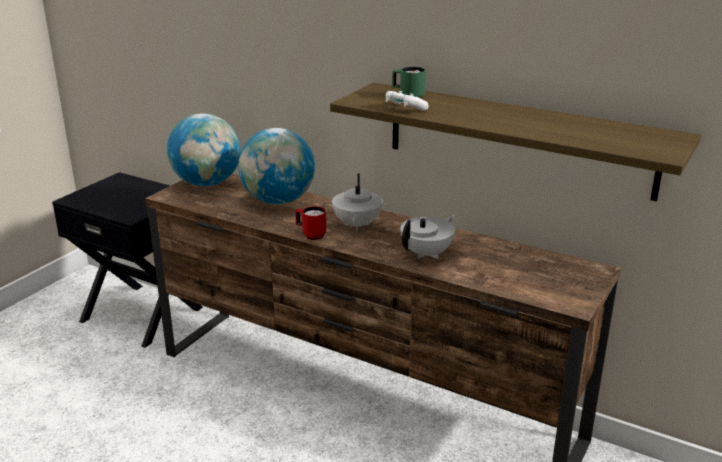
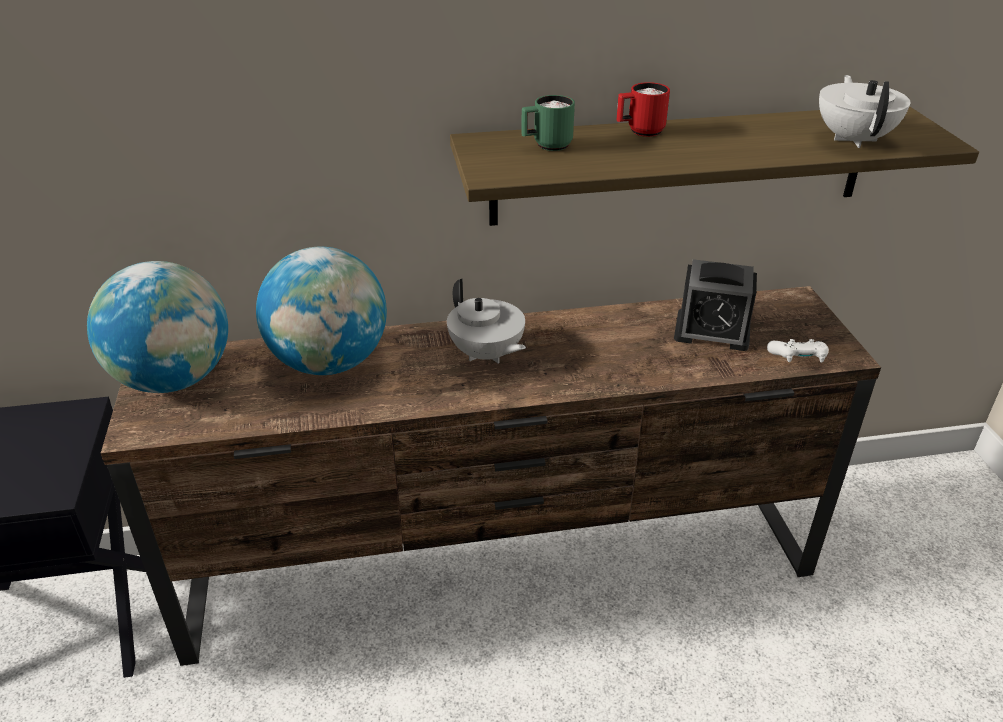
camera: 40 degrees left, 10 degrees up
(310, 235) = (452, 398): red mug -> red mug (640, 132)
(404, 109) = (582, 167): white game controller -> white game controller (797, 360)
(427, 253) = (623, 358): white teapot -> white teapot (854, 139)
(504, 263) = (712, 331): none -> alarm clock

